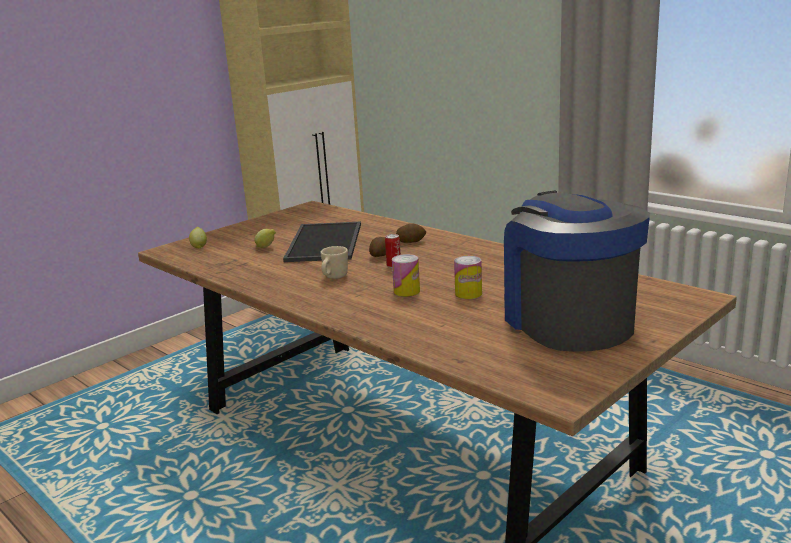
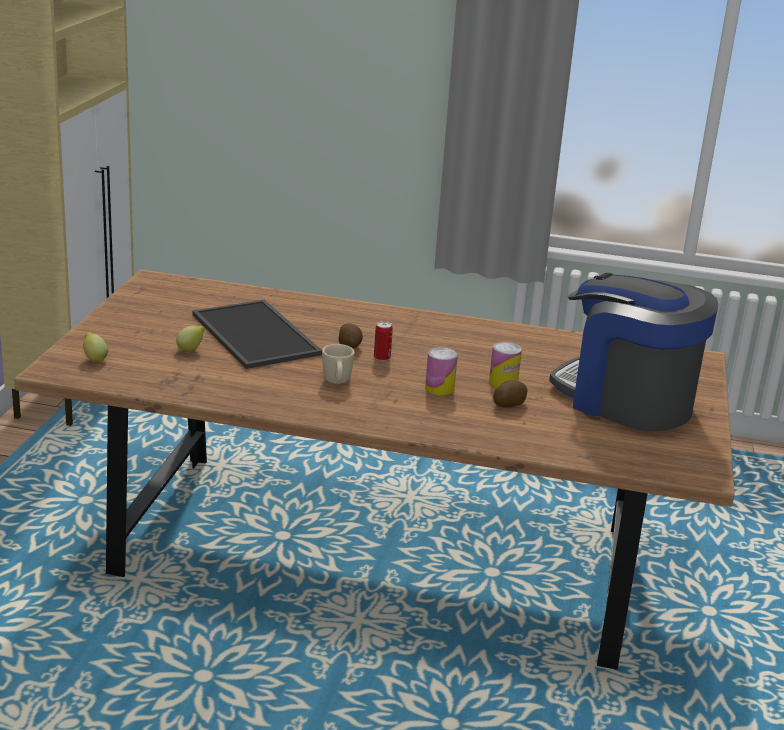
camera: 35 degrees left, 5 degrees up
(411, 241) = (358, 322): potato -> potato (509, 404)

